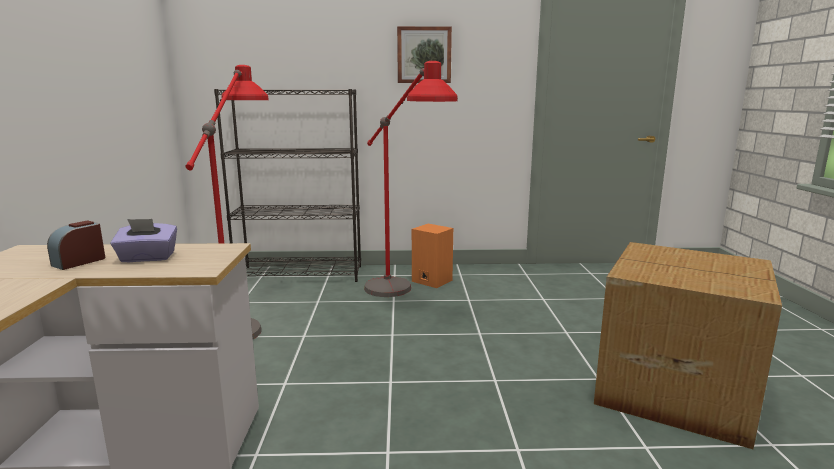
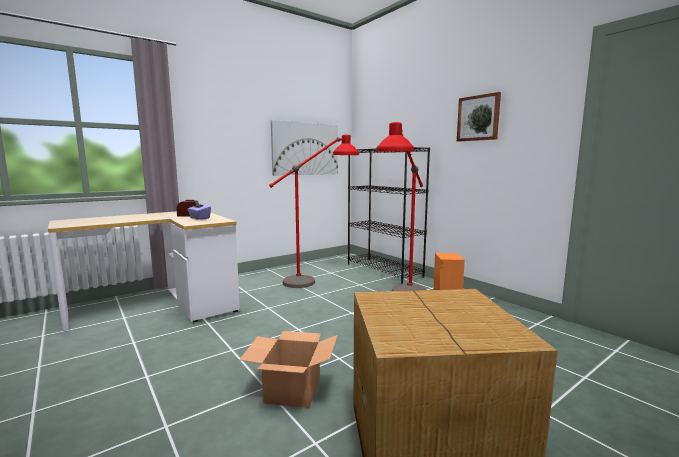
camera: 55 degrees right, 5 degrees down
(124, 86) = (305, 149): none -> picture
(541, 432) = (293, 391): none -> cardboard box

